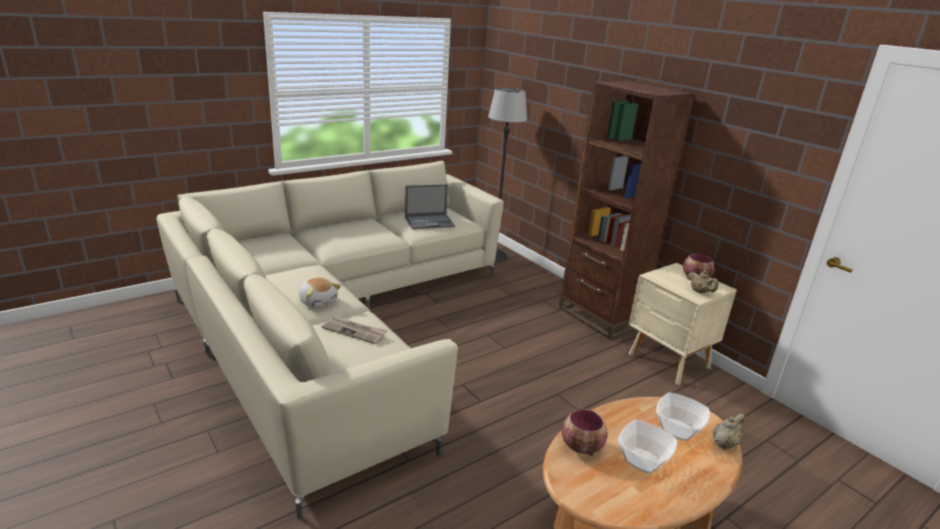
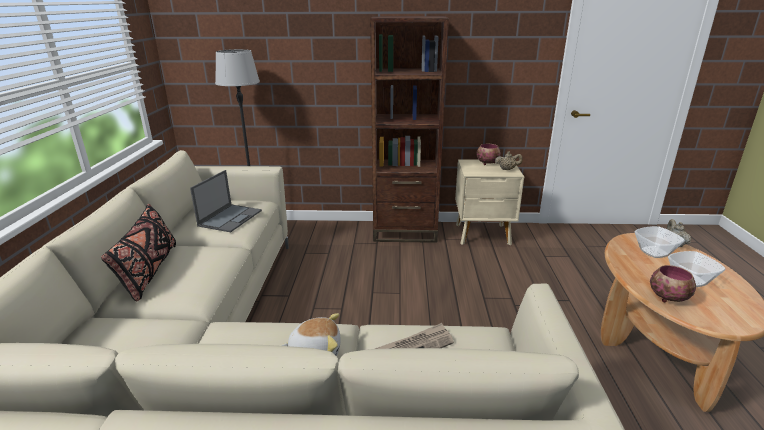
camera: 50 degrees left, 0 degrees up
(340, 227) = (149, 271): none -> black pillow

